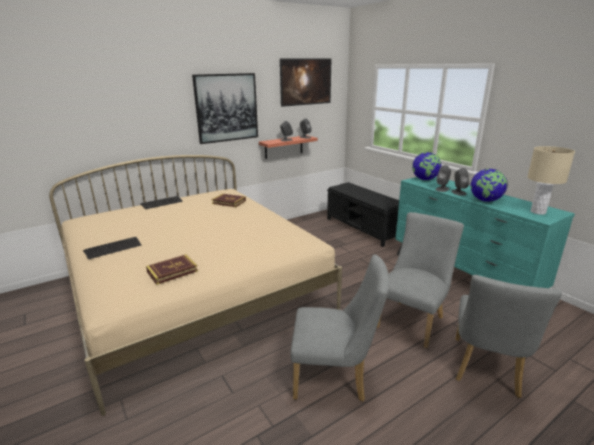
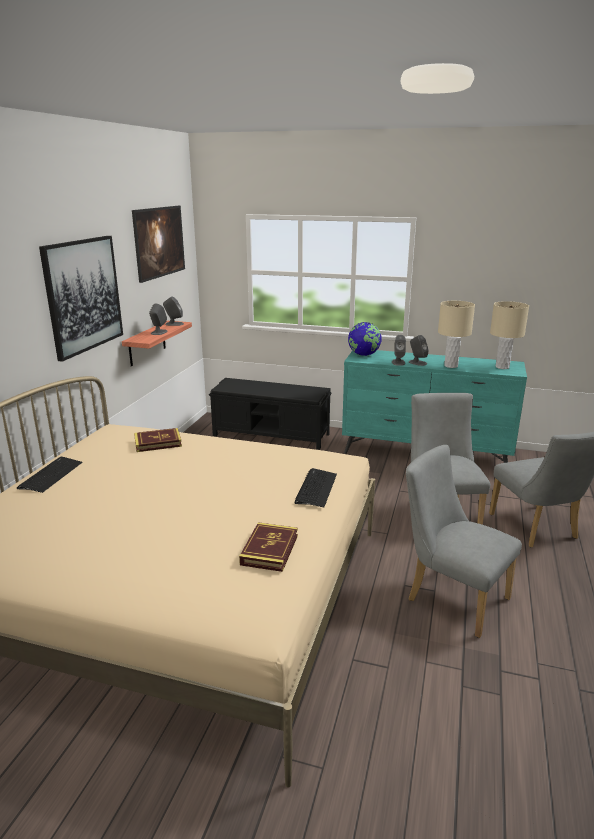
camera: 40 degrees left, 0 degrees up
(113, 248) = (119, 561): keyboard -> keyboard (316, 488)
(335, 377) = (451, 597): grey chair -> grey chair turned 105 degrees counterclockwise
(485, 200) = (451, 366): globe -> beige table lamp

